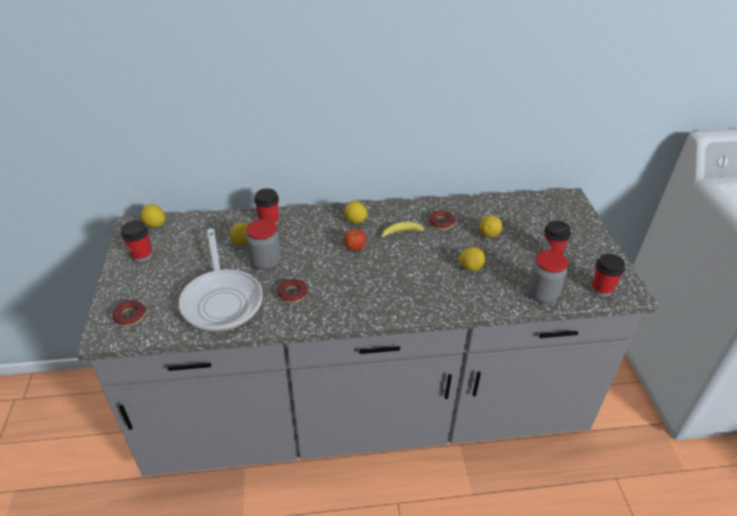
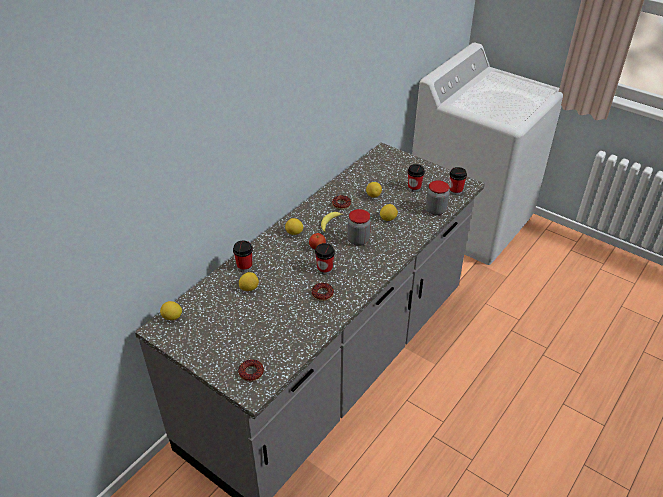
camera: 45 degrees left, 0 degrees up
(142, 255) = (197, 339): cup -> cup (325, 269)
(222, 299) = (289, 325): frying pan -> none
(265, 262) = (280, 289): jar -> jar (358, 240)

